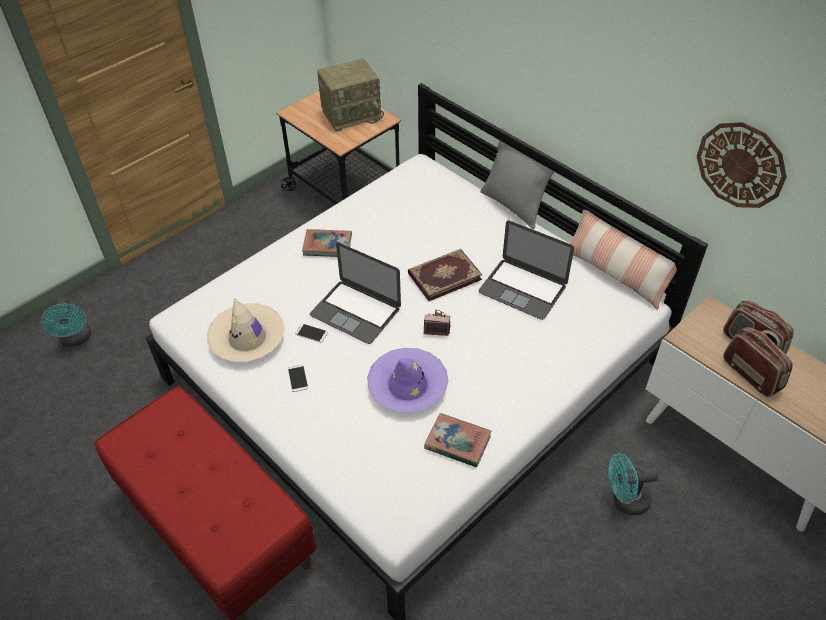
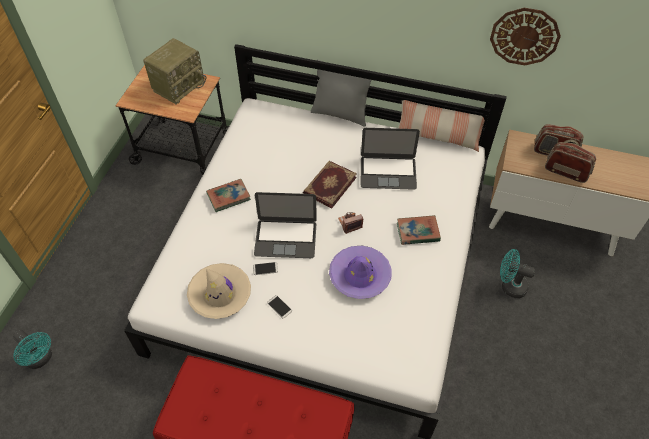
camera: 30 degrees left, 5 degrees up
(457, 442) = (419, 299): book -> book (417, 232)
(625, 500) = (509, 286): turquoise fan -> turquoise fan turned 60 degrees clockwise

